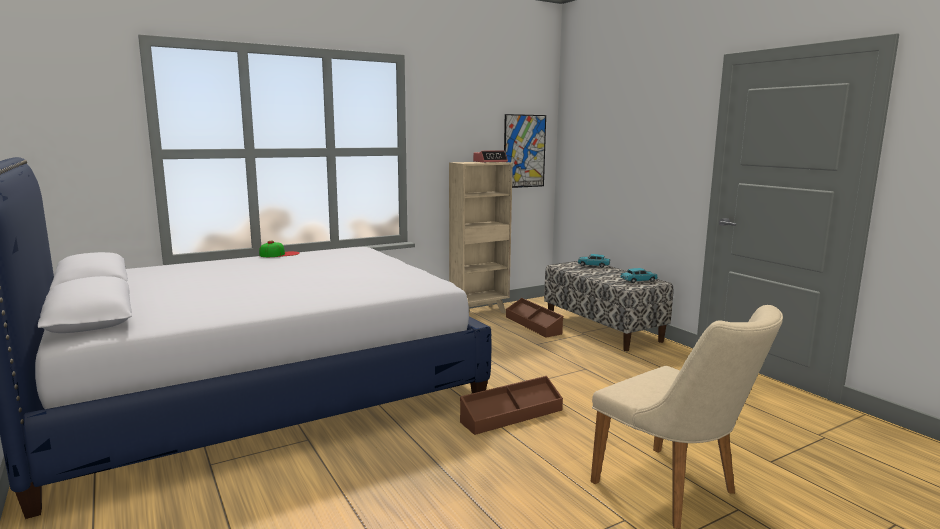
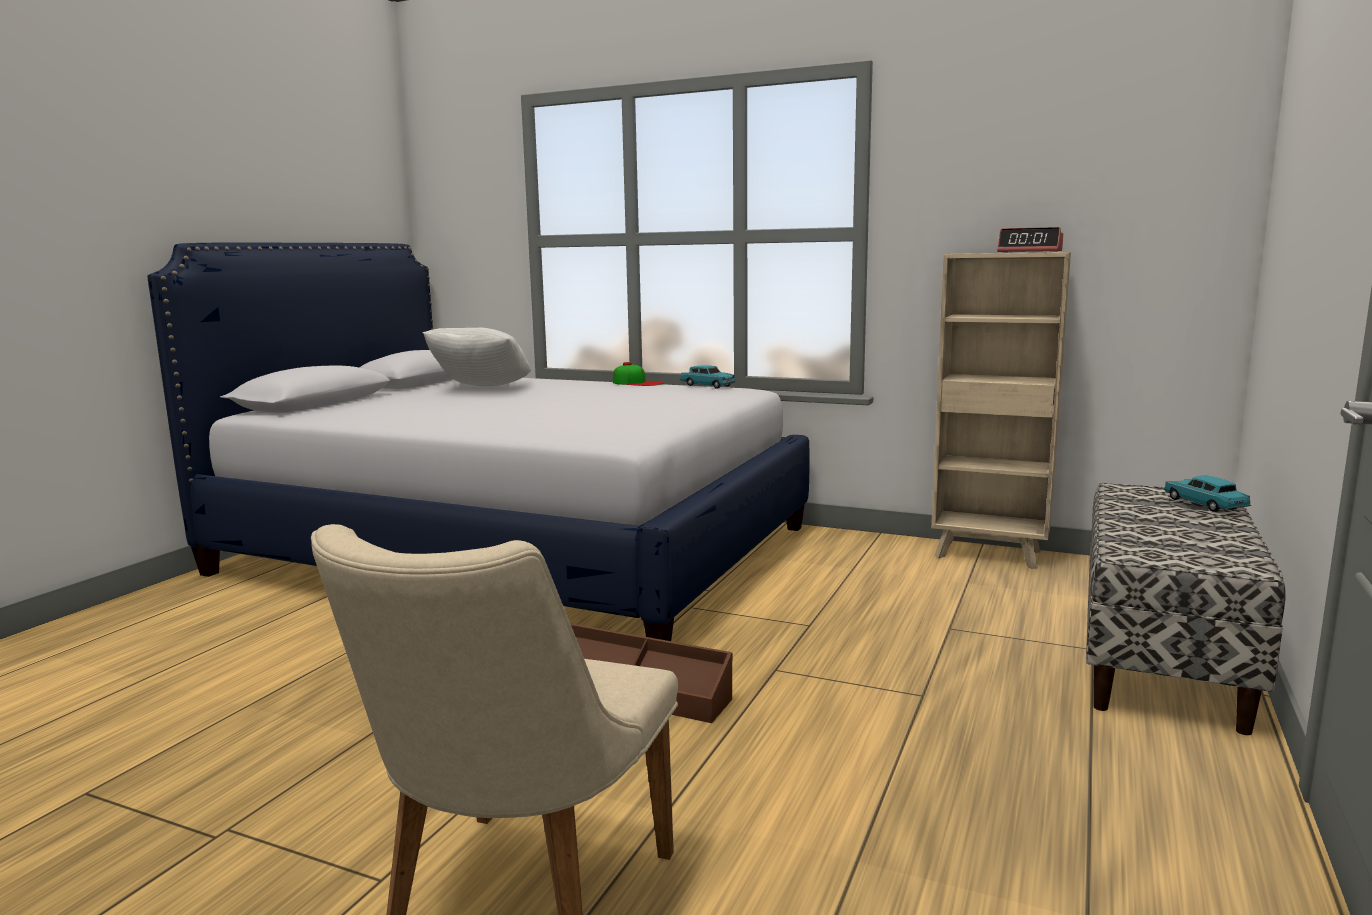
camera: 55 degrees right, 0 degrees up
(186, 277) = (481, 388): none -> white pillow
(524, 151) = (1156, 230): picture -> none
(533, 325) = (1030, 601): brown storage box -> none
(638, 281) = (1201, 552): turquoise toy car -> turquoise toy car (707, 386)

